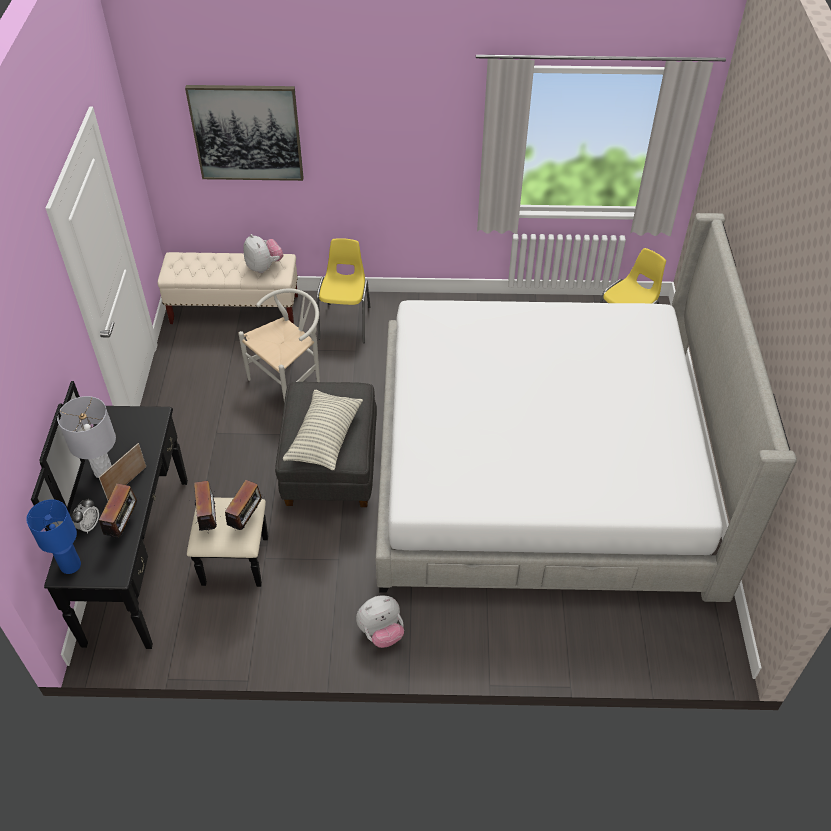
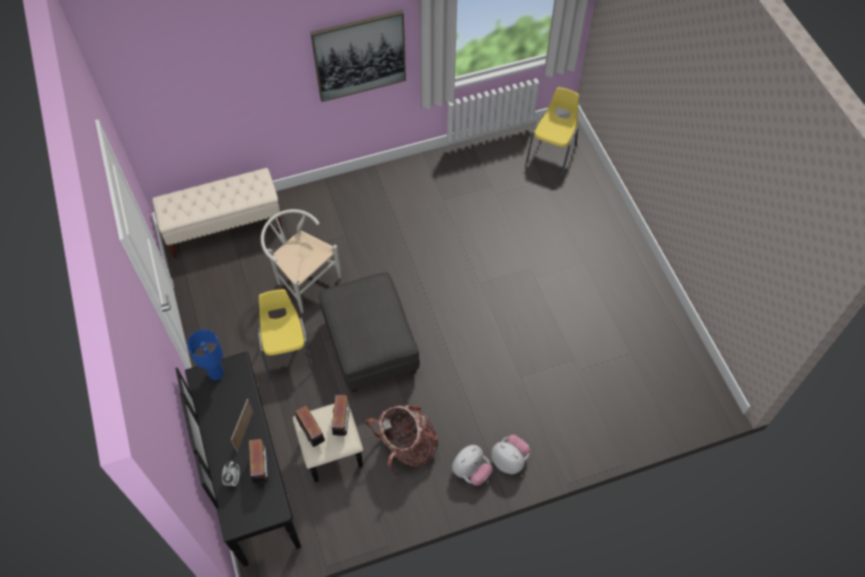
camera: 20 degrees left, 10 degrees up
(70, 566) = (236, 517): blue table lamp -> blue table lamp (216, 373)
(103, 471) = (220, 428): grey table lamp -> none
(247, 133) = (213, 85): picture -> picture (359, 55)
(264, 267) = (247, 188): plush toy -> plush toy (509, 460)
(290, 381) = (303, 281): white chair -> white chair turned 75 degrees counterclockwise
(321, 581) = (407, 446): none -> backpack
(324, 438) = (373, 333): pillow -> none
(345, 322) = (325, 211): yellow chair -> yellow chair (288, 353)
(543, 469) = (536, 295): bed -> none

